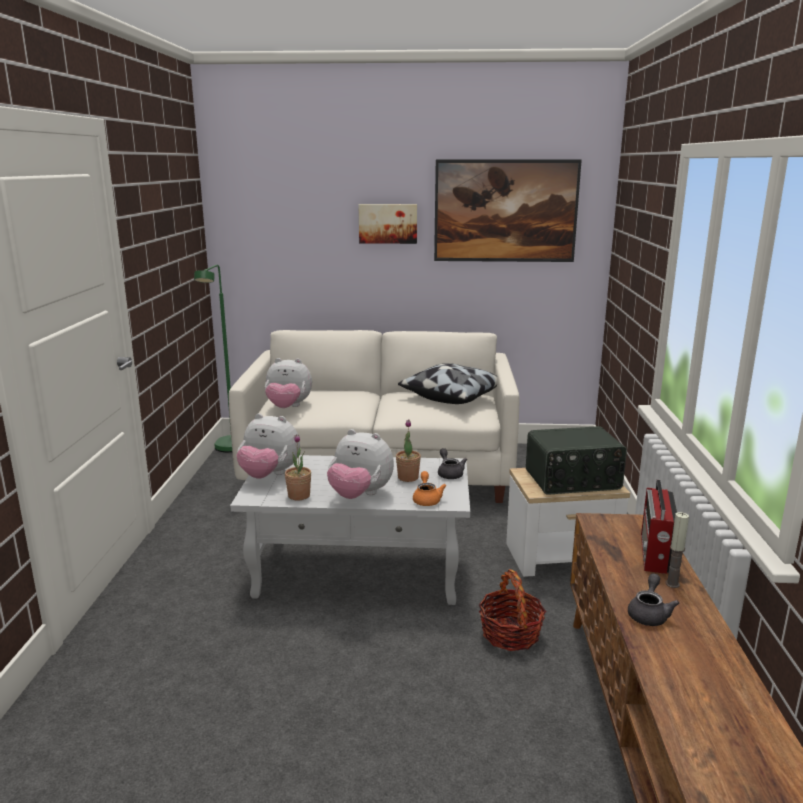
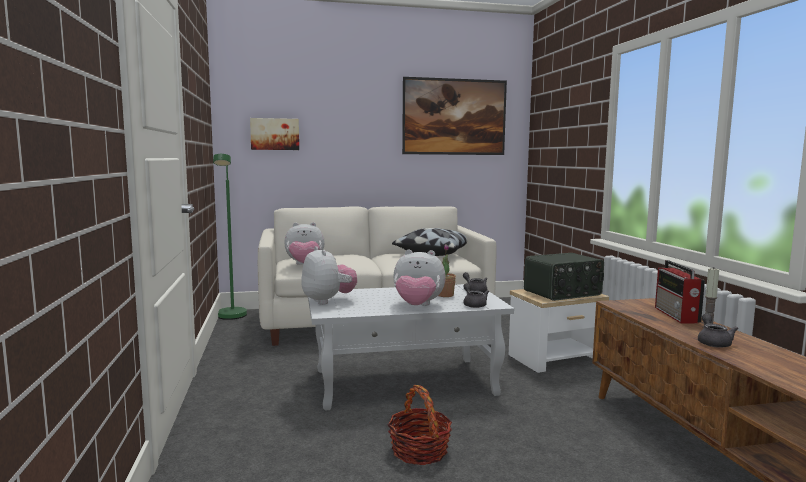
camera: 15 degrees left, 10 degrees down
(269, 475) = (328, 301): plush toy -> plush toy turned 120 degrees counterclockwise
(299, 496) = (366, 309): potted plant -> none
(388, 223) = (366, 125): picture -> picture (275, 134)
(427, 499) = (473, 304): orange teapot -> grey teapot
(510, 634) = (557, 408): basket -> basket (419, 451)

